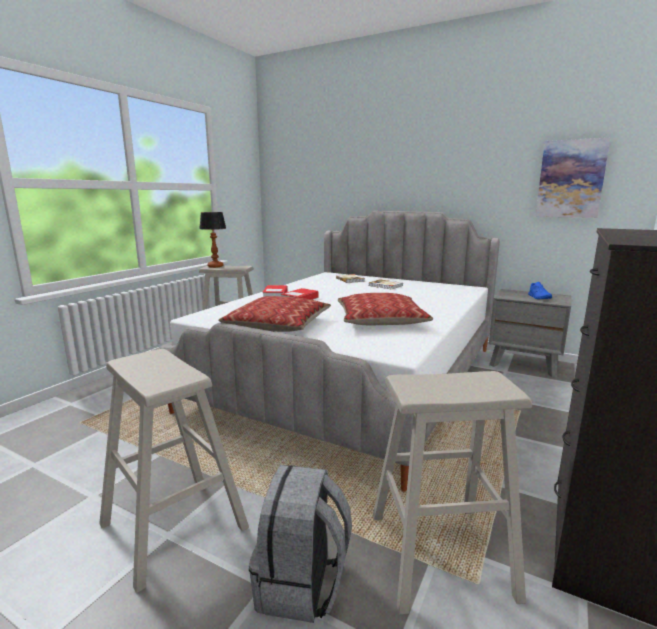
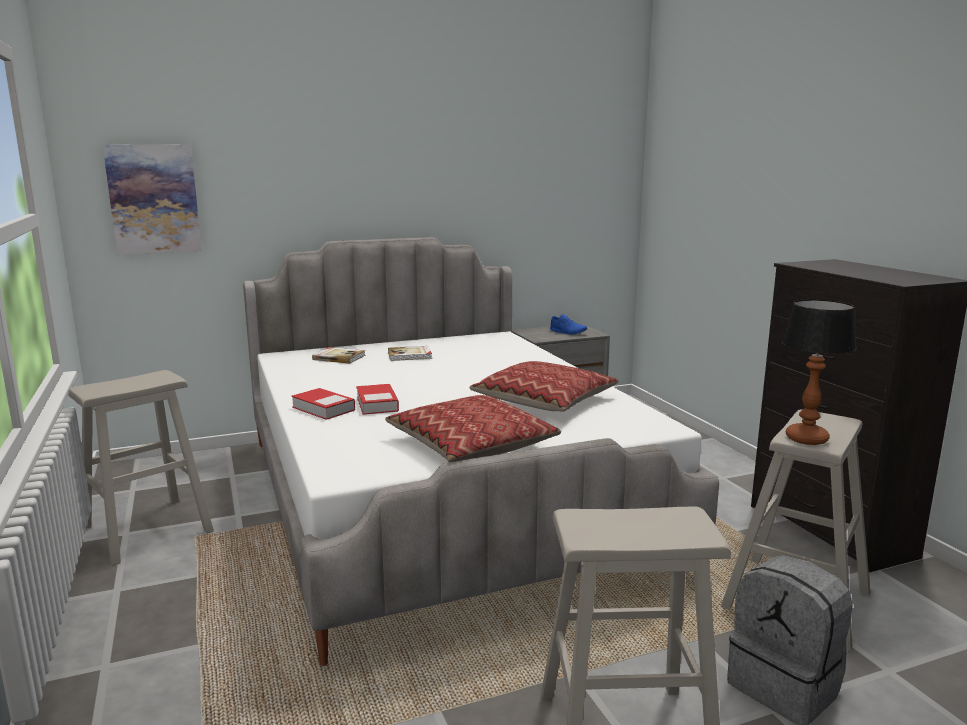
camera: 50 degrees left, 0 degrees up
(215, 266) = (101, 387): table lamp -> table lamp (807, 438)
(570, 179) = (568, 191): picture -> picture (154, 199)

